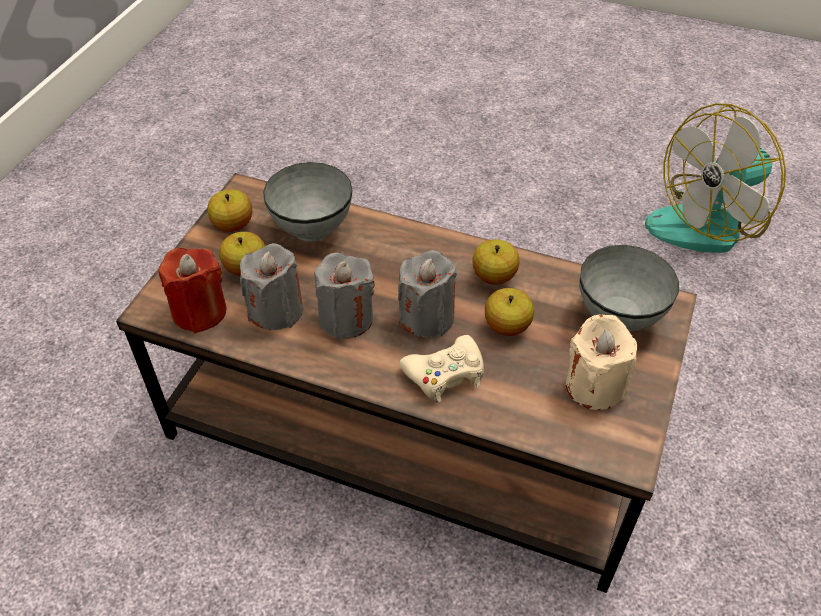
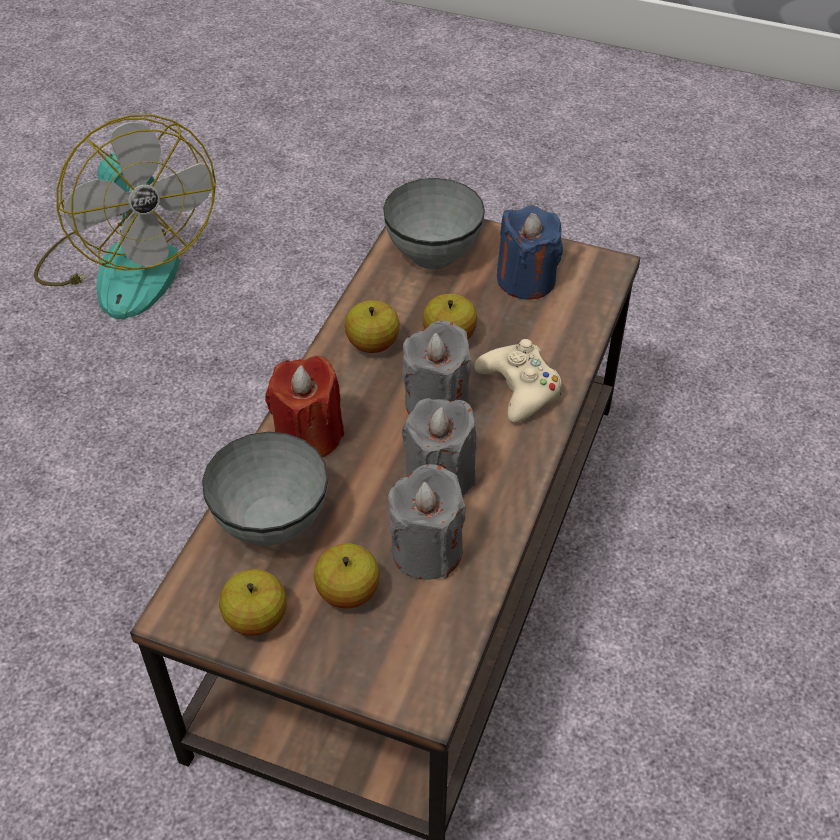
camera: 90 degrees left, 0 degrees up
(199, 311) = (429, 638): red candle -> red candle (308, 436)
(594, 386) = (526, 280): beige candle -> blue candle

